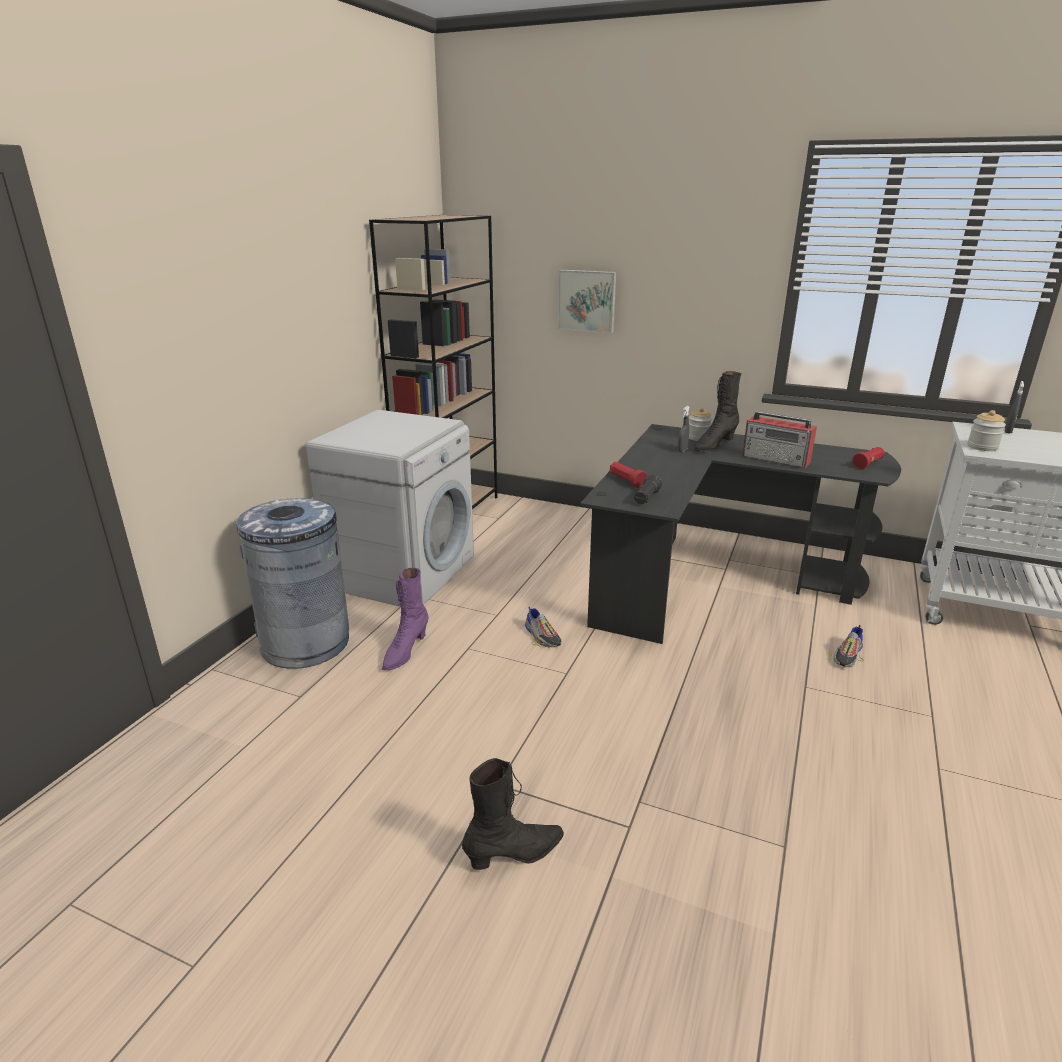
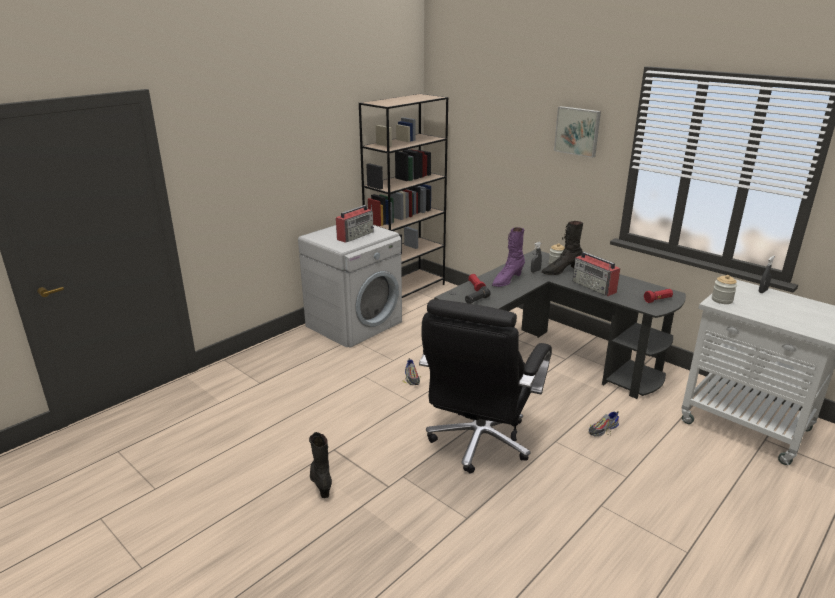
camera: 20 degrees right, 0 degrees up
(306, 643) = (278, 355): grey trash can -> none
(400, 430) = (356, 235): none -> radio
(405, 652) = (327, 371): purple boot -> purple boot (507, 280)
(515, 854) = (321, 483): black boot -> black boot turned 105 degrees counterclockwise
(587, 300) = (505, 158): picture -> picture (578, 131)
(711, 720) = (478, 446): none -> black office chair

